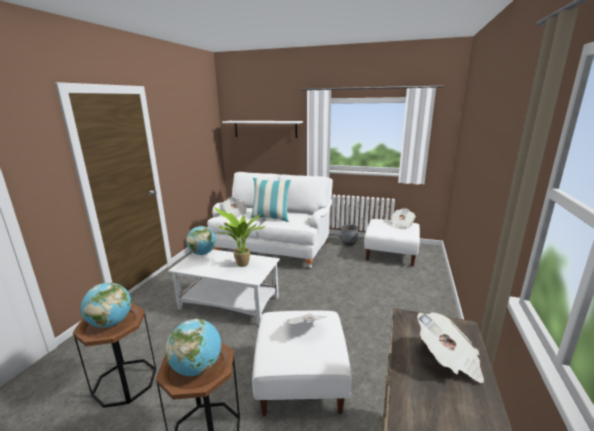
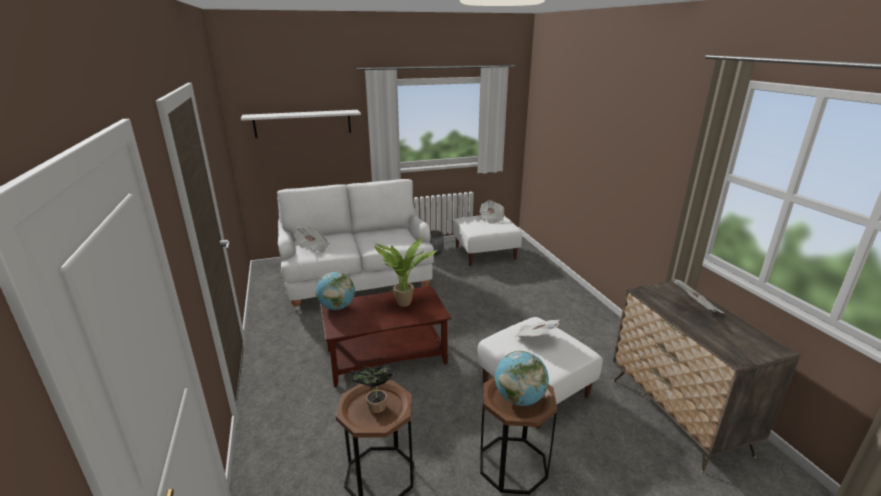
camera: 35 degrees left, 5 degrees up
(111, 323) = (374, 408): globe -> potted plant
(230, 303) = (387, 356): white coffee table -> brown coffee table
(271, 218) = (365, 243): pillow -> none

